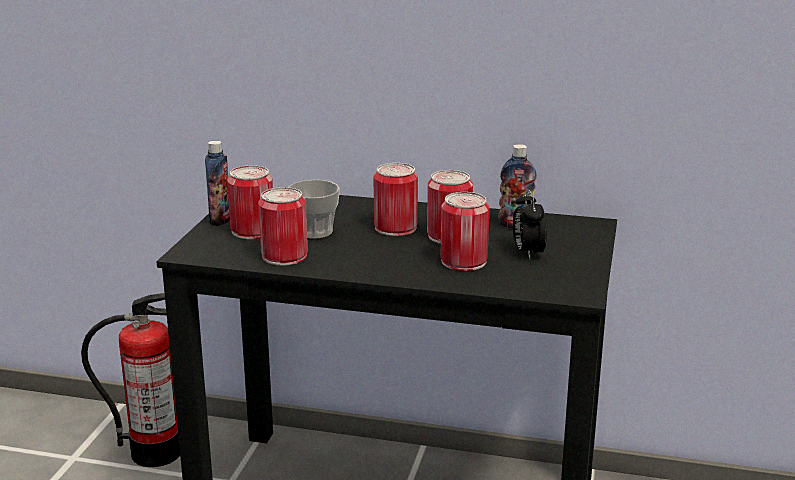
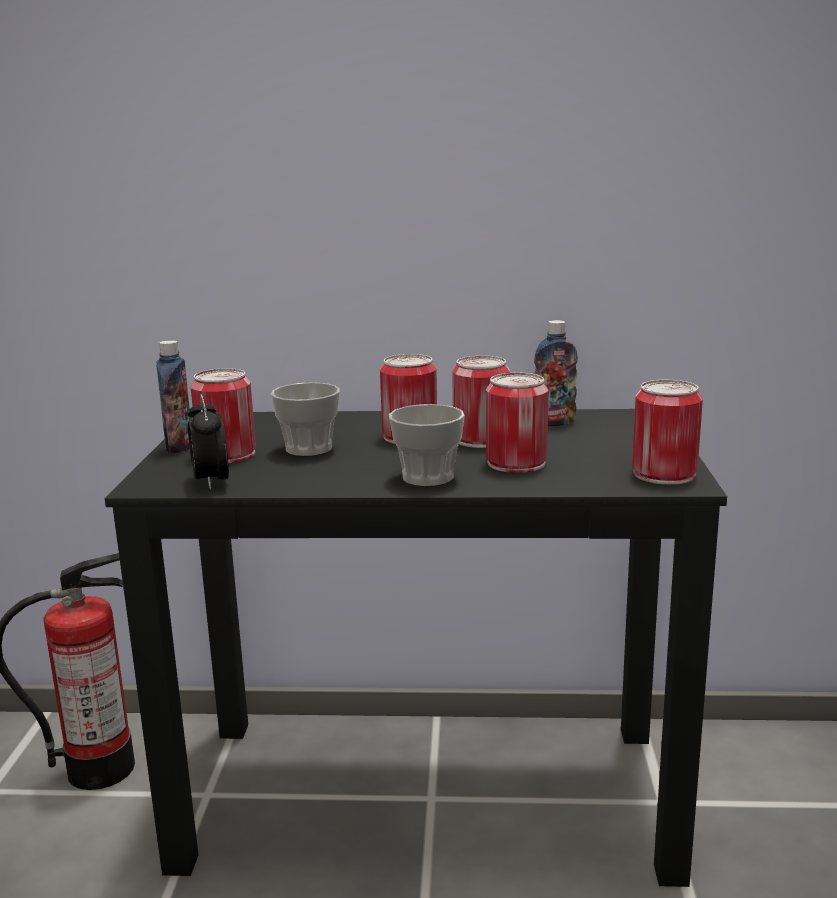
camera: 10 degrees left, 5 degrees down
(284, 256) = (281, 477): can -> can (664, 474)
(390, 268) = (427, 477): none -> cup
(527, 253) = (588, 448): alarm clock -> alarm clock (211, 482)

